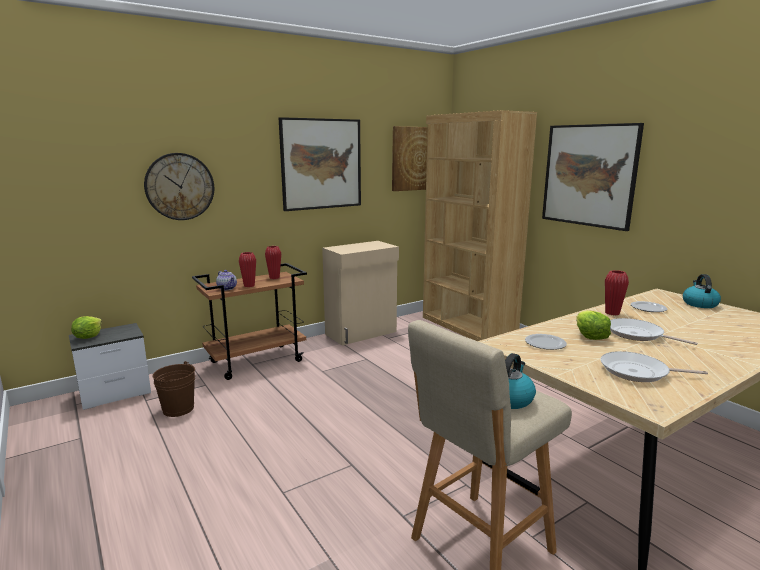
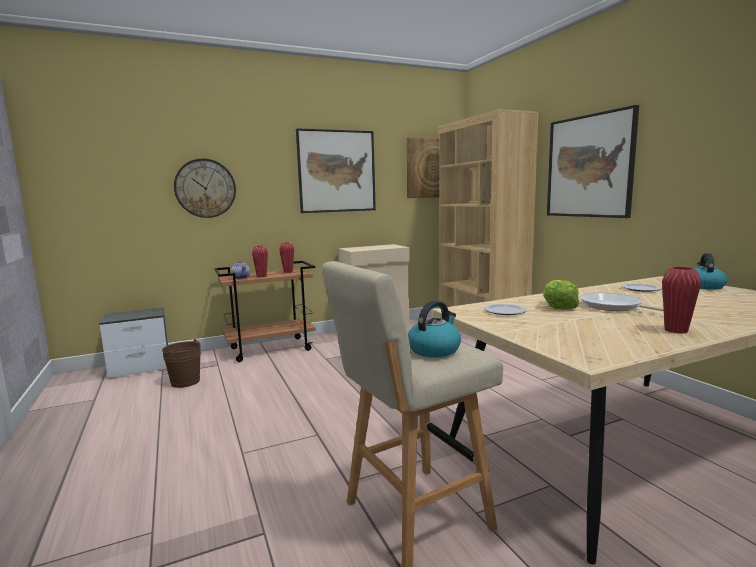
camera: 10 degrees right, 5 degrees down
(88, 337) = (118, 315): lettuce -> none
(612, 313) = (596, 292): red vase -> red vase (676, 330)
(638, 372) = (592, 333): frying pan -> none

